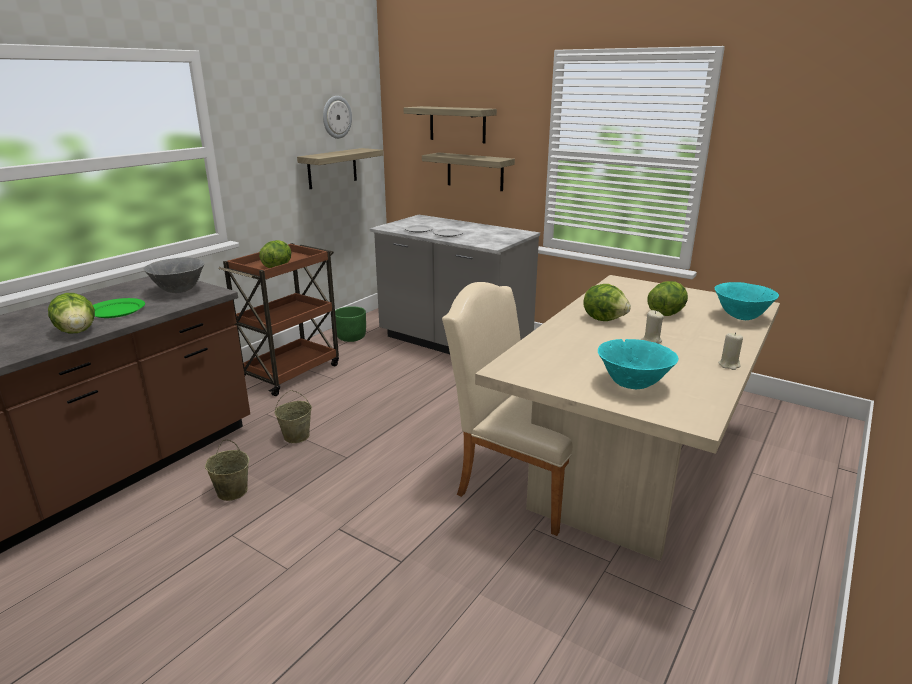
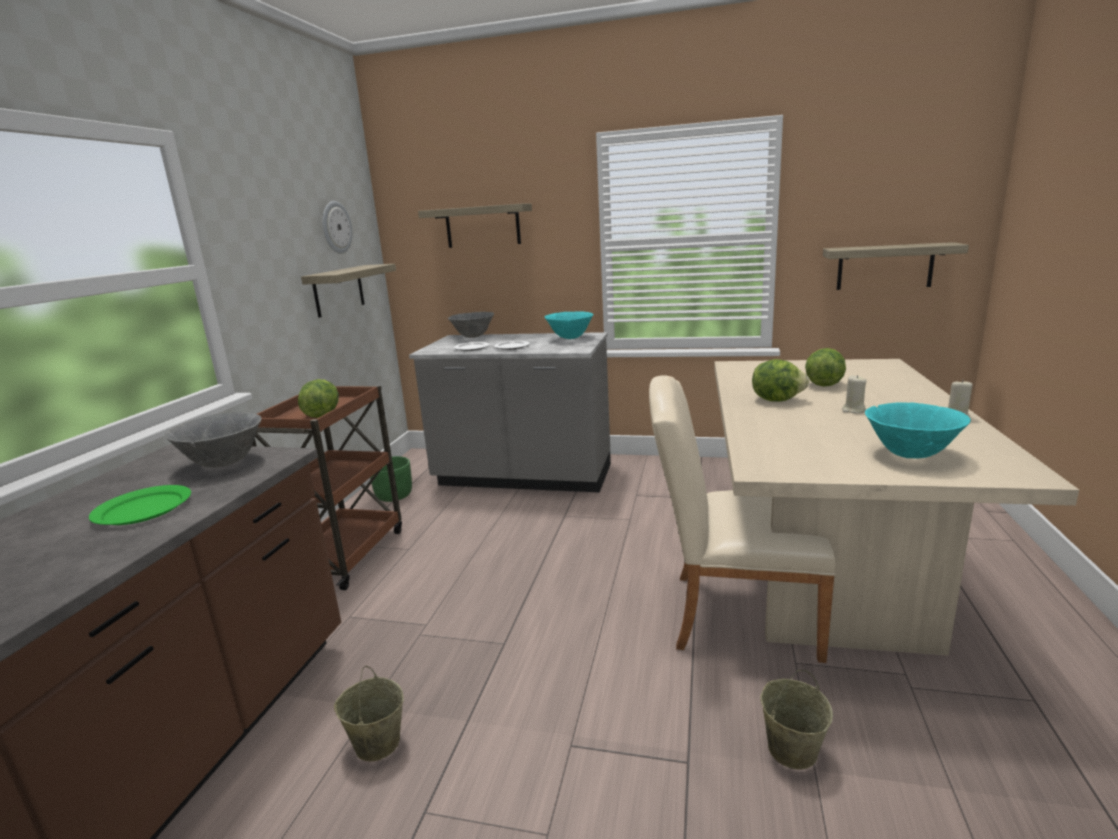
camera: 20 degrees left, 5 degrees down
(77, 331) = (100, 554): lettuce -> none
(297, 436) = (415, 635): beige bucket -> beige bucket (791, 749)
(433, 219) = (473, 337): none -> grey bowl
(475, 171) = (511, 277): shelf -> shelf (884, 267)
(741, 317) = (892, 375): turquoise bowl -> turquoise bowl (570, 338)

